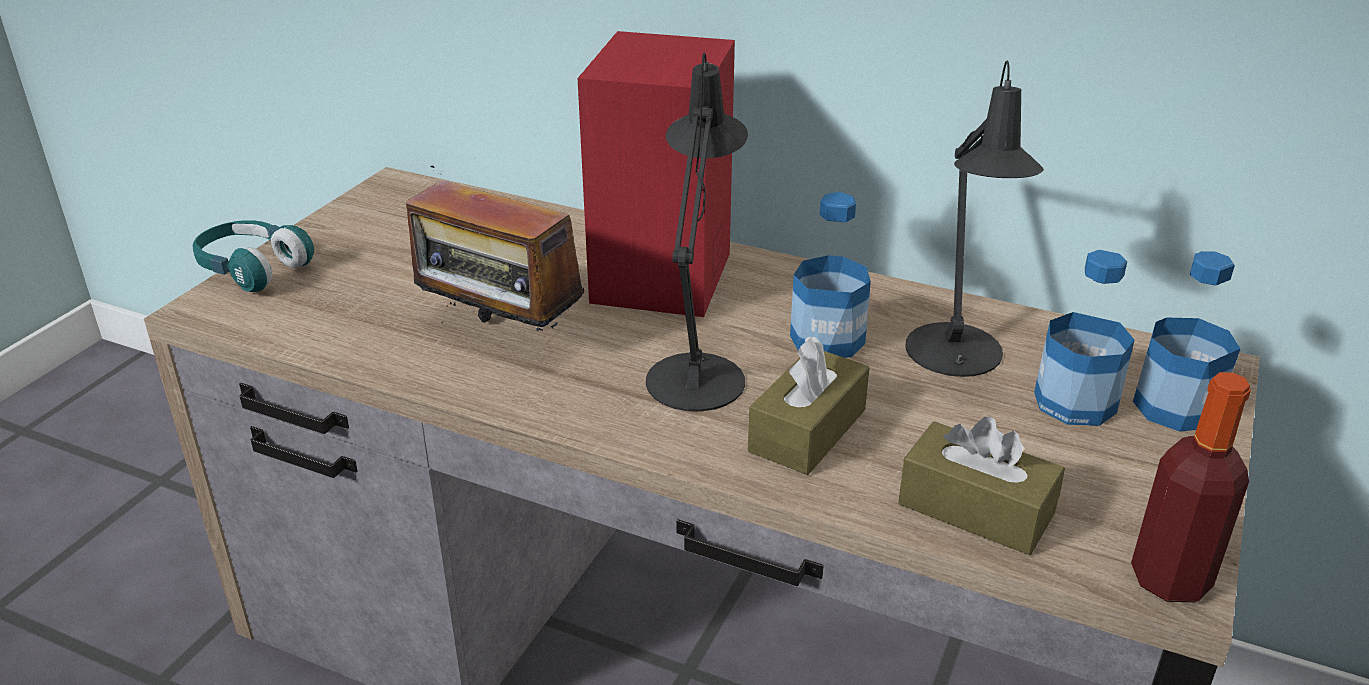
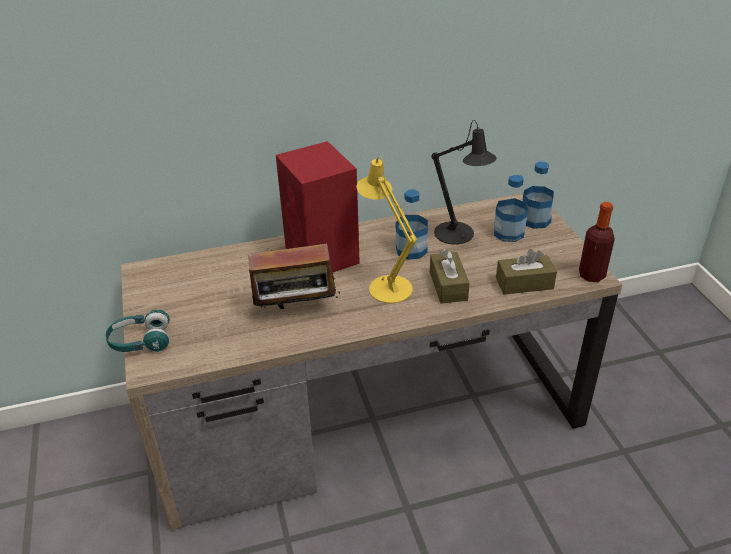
camera: 40 degrees left, 5 degrees up
(697, 373) = (387, 285): black table lamp -> yellow table lamp

